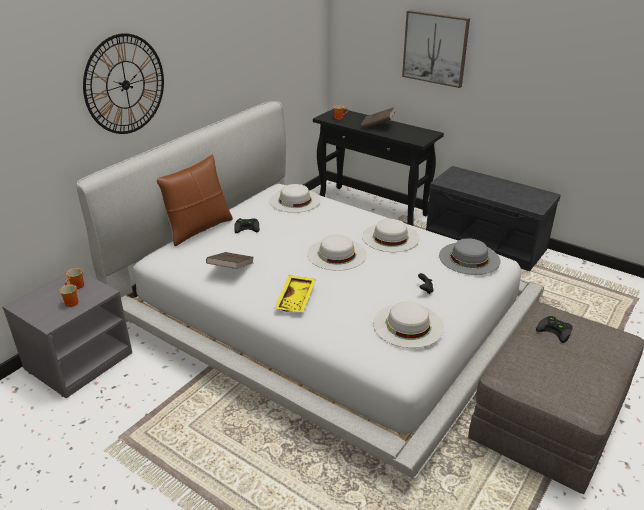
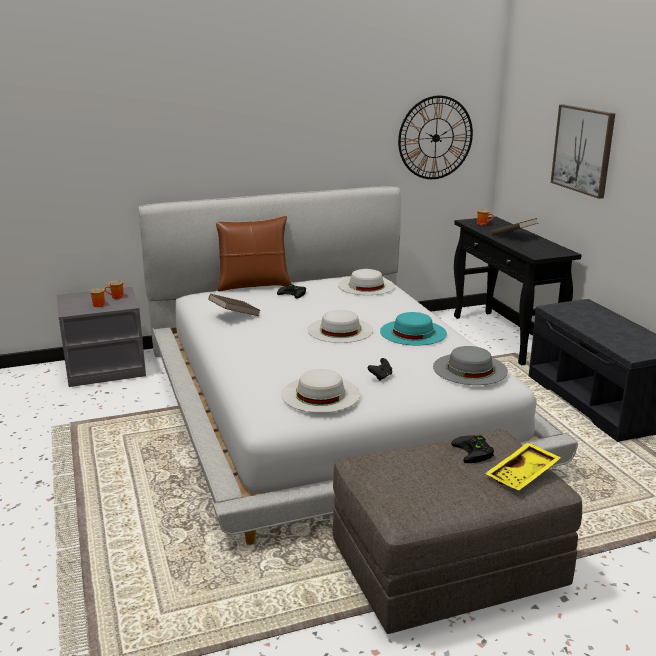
camera: 35 degrees right, 10 degrees down
(125, 84) = (214, 132): wall clock -> wall clock (435, 138)
(296, 299) = (254, 348): yellow tray -> yellow tray (523, 475)
(390, 237) = (413, 332): white hat -> turquoise hat

